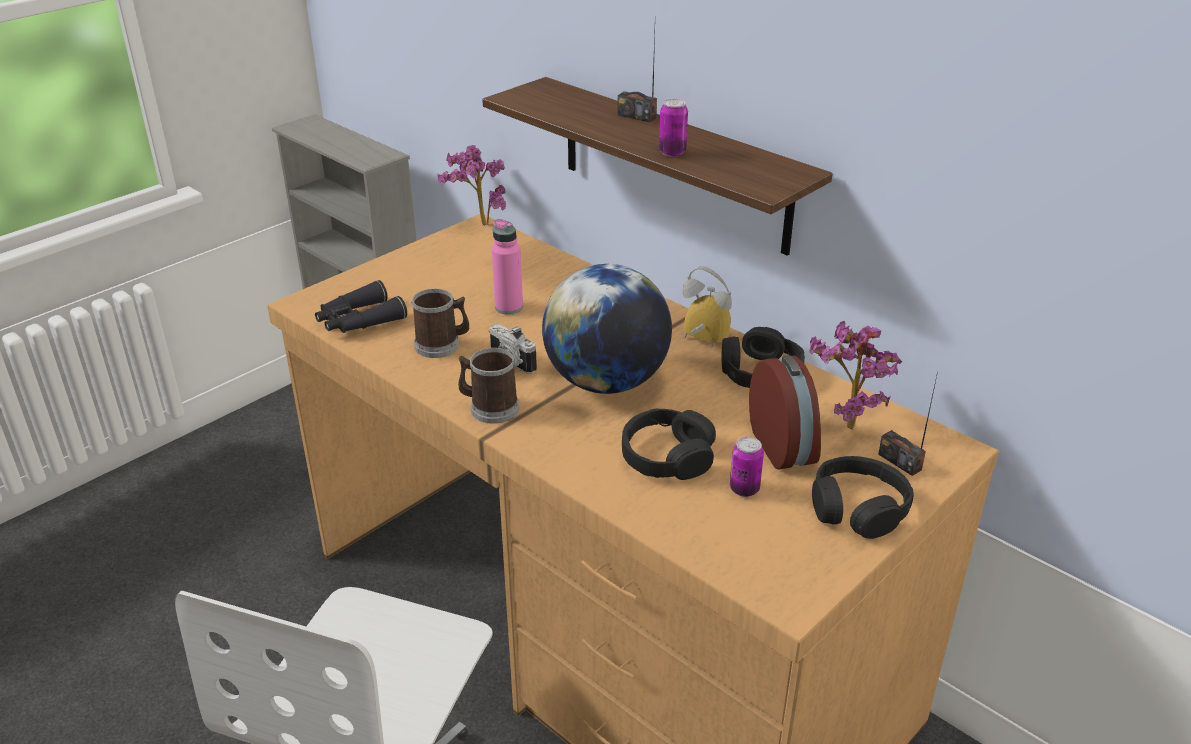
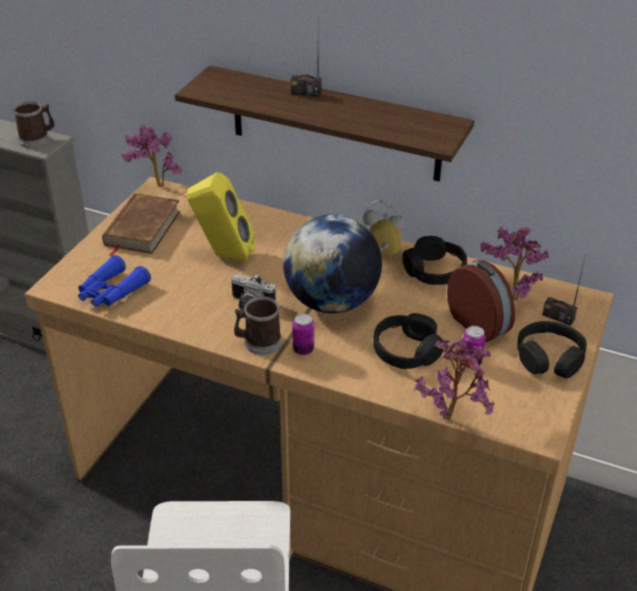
camera: 20 degrees left, 5 degrees up
(359, 320) = (111, 292): black binoculars -> blue binoculars
(436, 263) = (142, 228): none -> brown book
(442, 345) = (191, 298): mug -> mug (37, 139)
(509, 307) = (223, 255): pink bottle -> yellow speaker
(672, 152) = (354, 122): can -> can (303, 349)
(680, 548) = (452, 416): none -> potted plant

